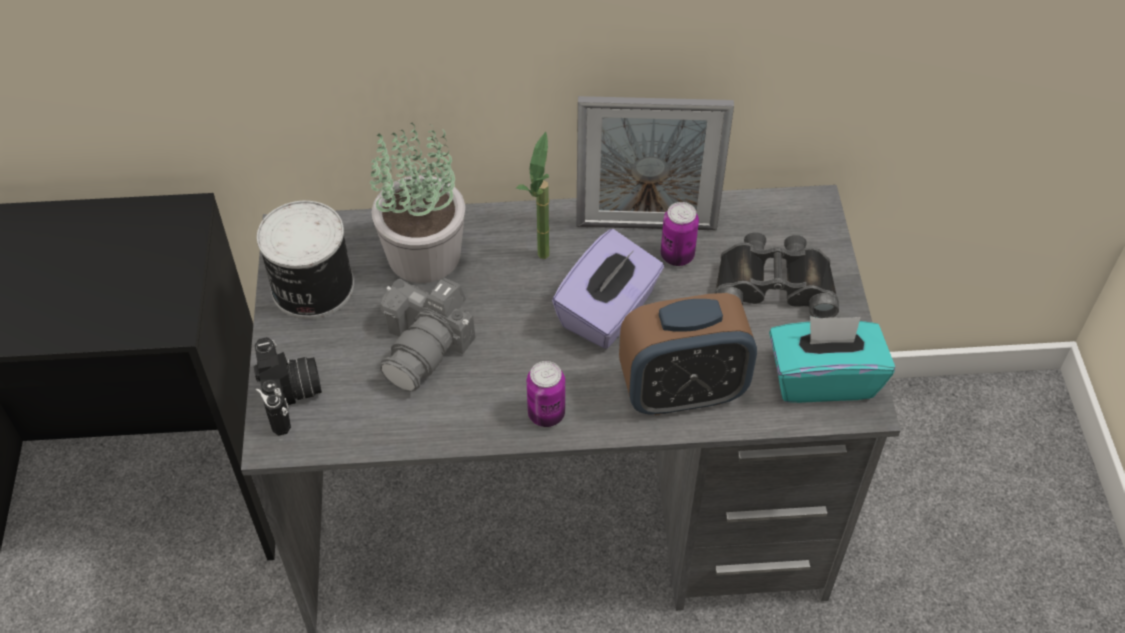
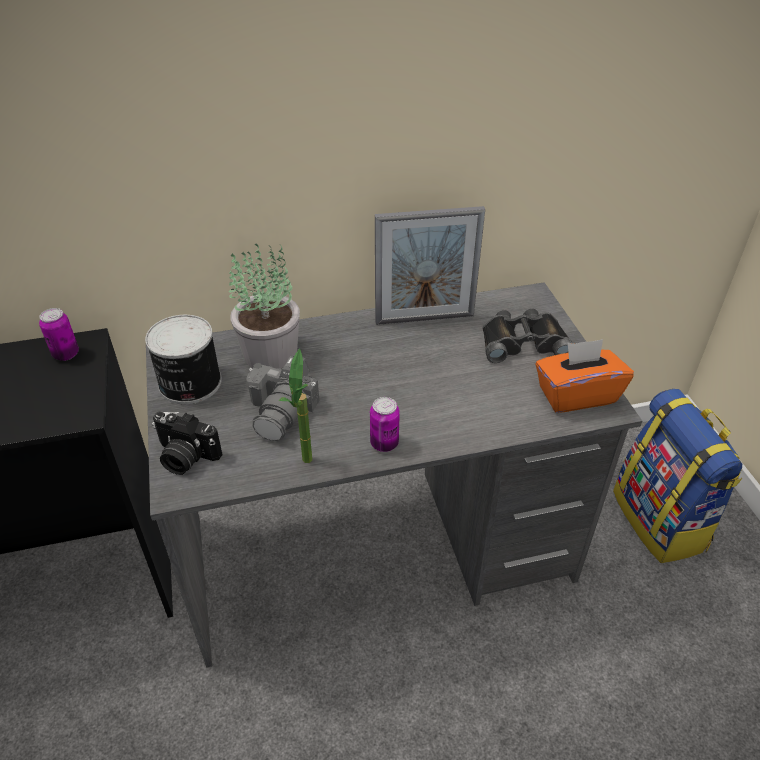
camera: 10 degrees left, 10 degrees down
(292, 396) = (184, 457): camera -> camera turned 135 degrees clockwise
(542, 264) = (357, 349): potted plant -> potted plant (307, 467)
(608, 312) = (412, 373): purple tissue box -> none
(677, 255) = (451, 333): can -> can (66, 354)
(682, 391) = (480, 416): alarm clock -> none
(822, 378) = (576, 395): turquoise tissue box -> orange tissue box
(977, 530) = (661, 520): none -> backpack

